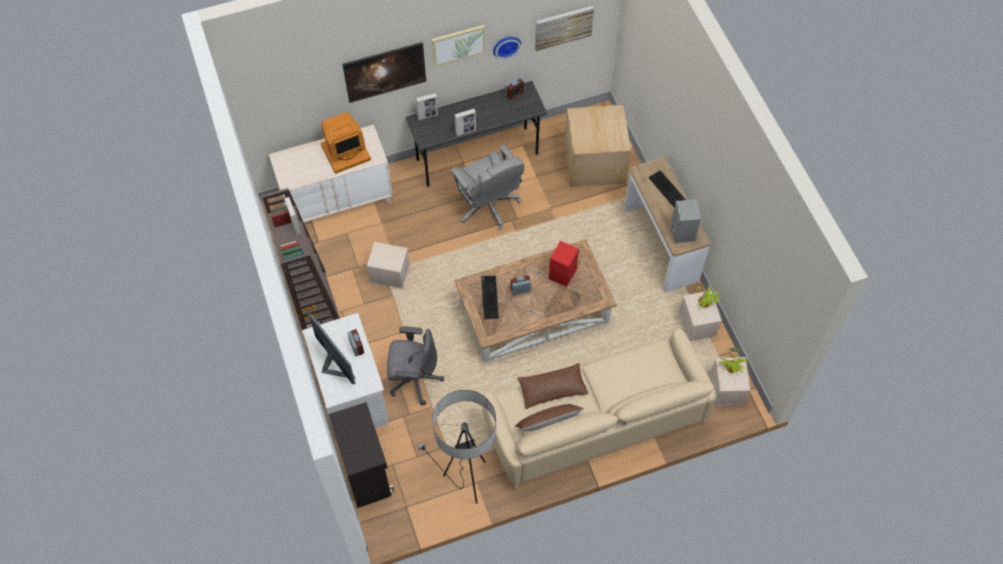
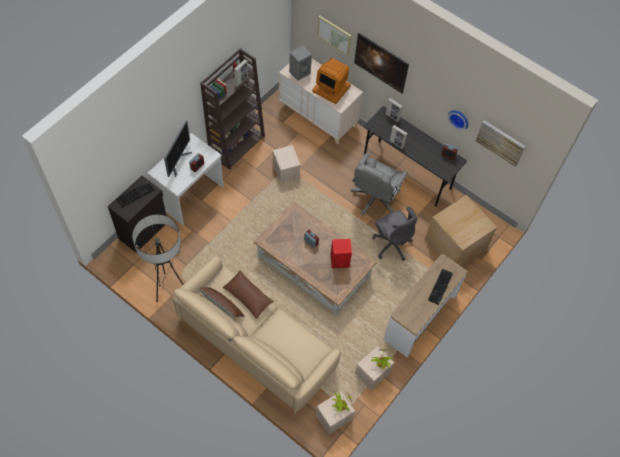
camera: 55 degrees right, 0 degrees up
(414, 380) = (221, 223): grey office chair -> grey office chair (391, 244)
(458, 44) = (430, 88): picture -> picture (334, 35)
(489, 297) = (293, 226): keyboard -> keyboard (135, 193)
(682, 231) = (412, 311): grey speaker -> grey speaker (300, 72)

